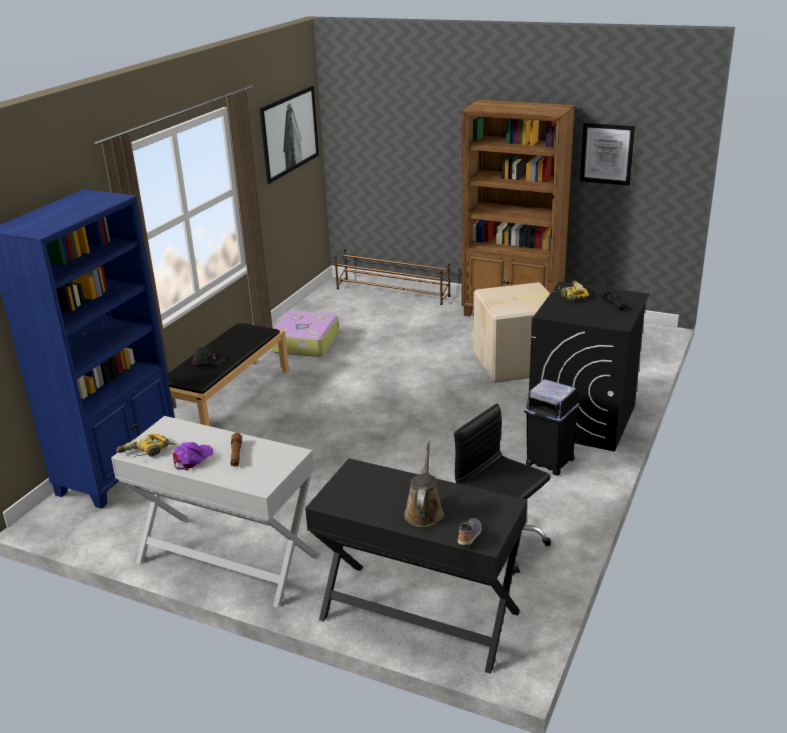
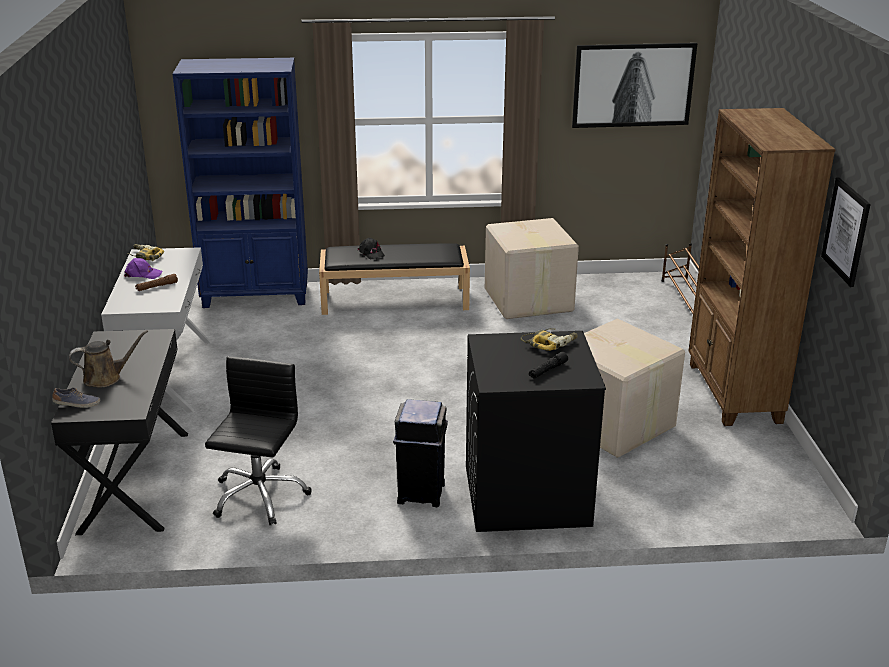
camera: 60 degrees right, 0 degrees up
(304, 343) = (527, 301): suitcase -> cardboard box

